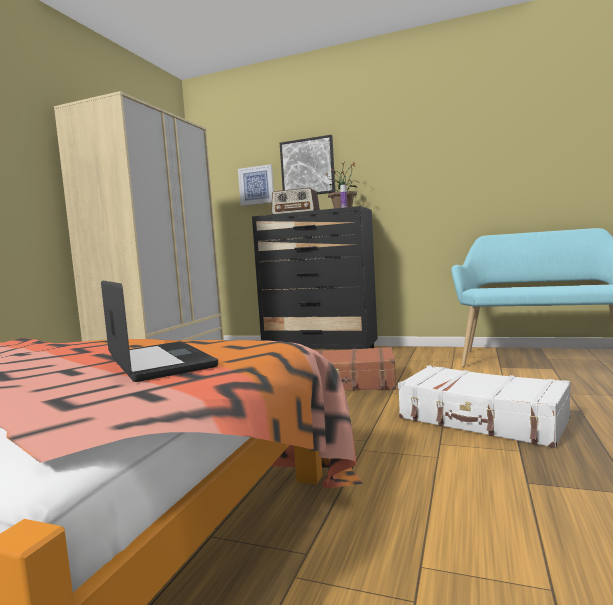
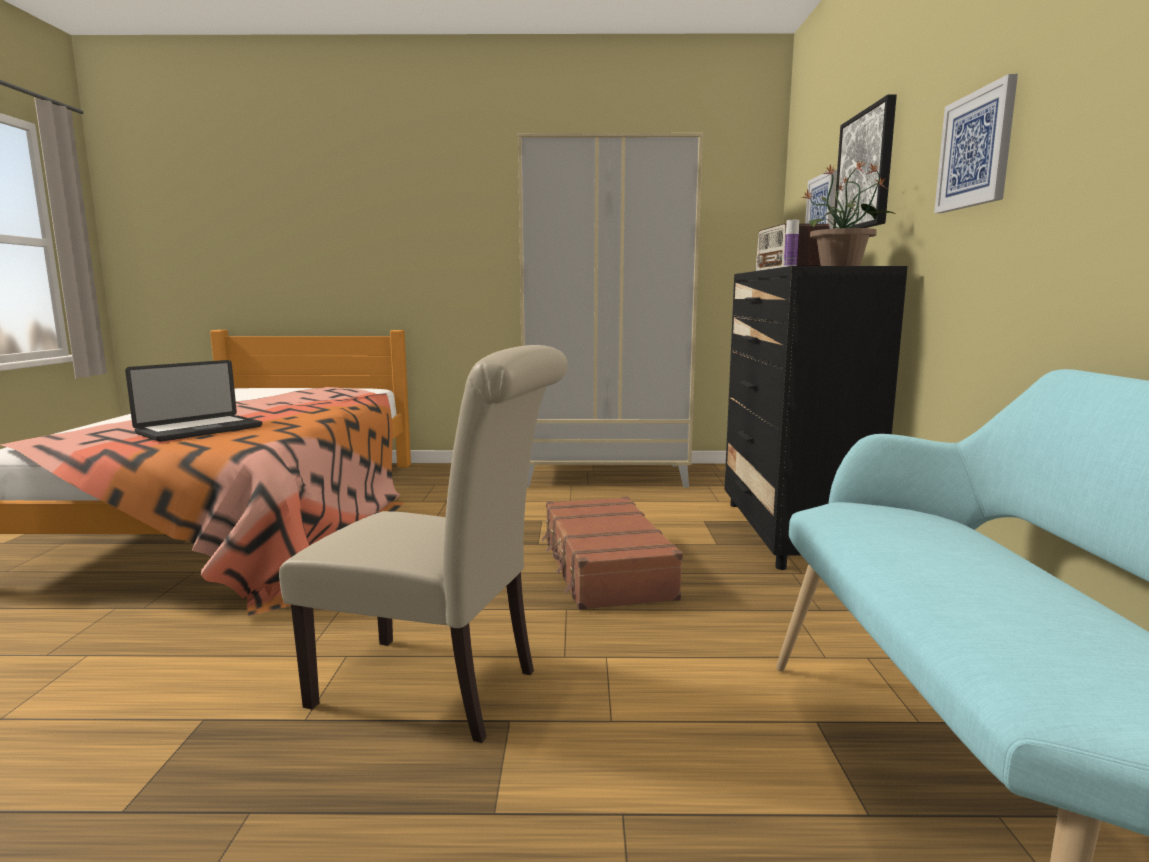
camera: 70 degrees right, 5 degrees up
(404, 165) = (976, 150): none -> picture
(482, 419) = (438, 689): white suitcase -> beige chair

